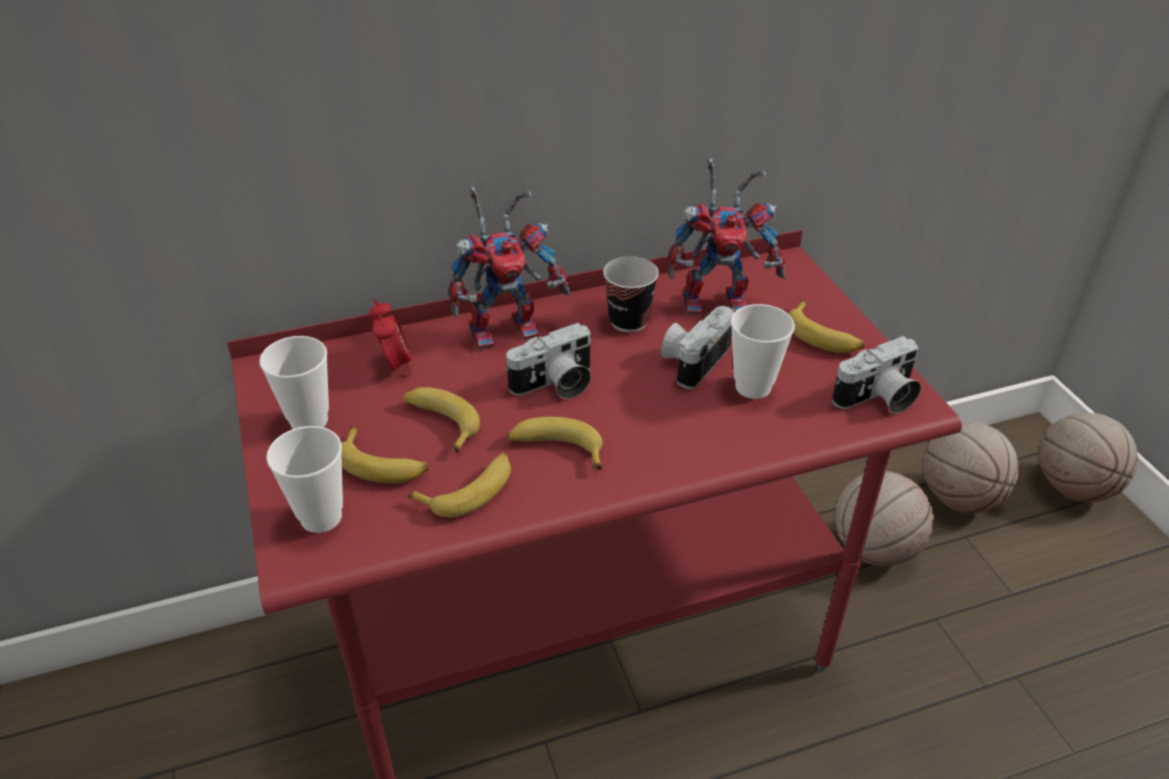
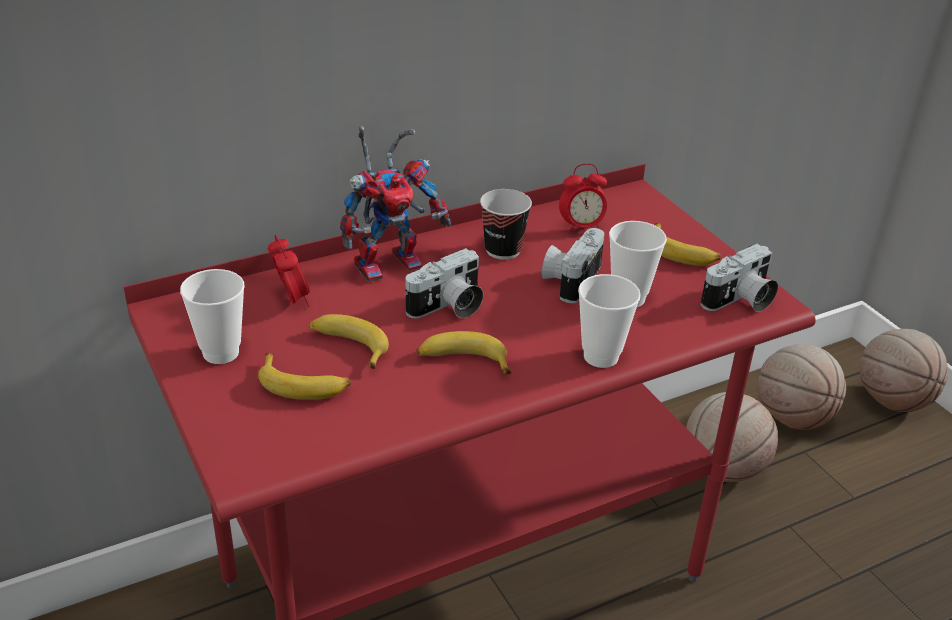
camera: 10 degrees left, 5 degrees down
(321, 517) = (256, 433): cup -> cup (601, 357)
(469, 490) = (391, 401): banana -> none
(719, 300) = (581, 227): toy robot -> alarm clock

